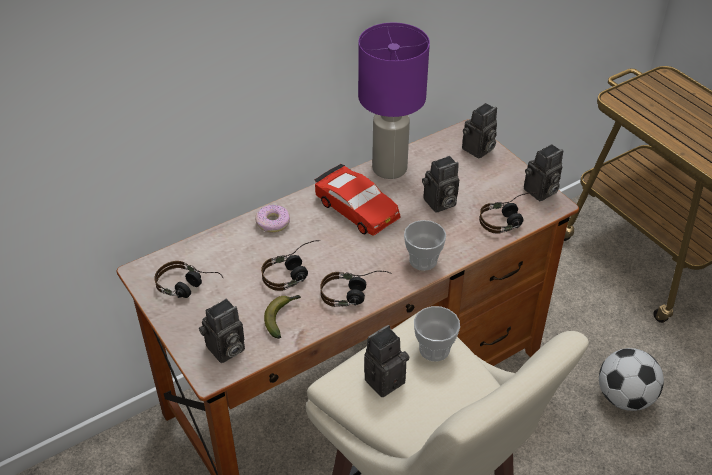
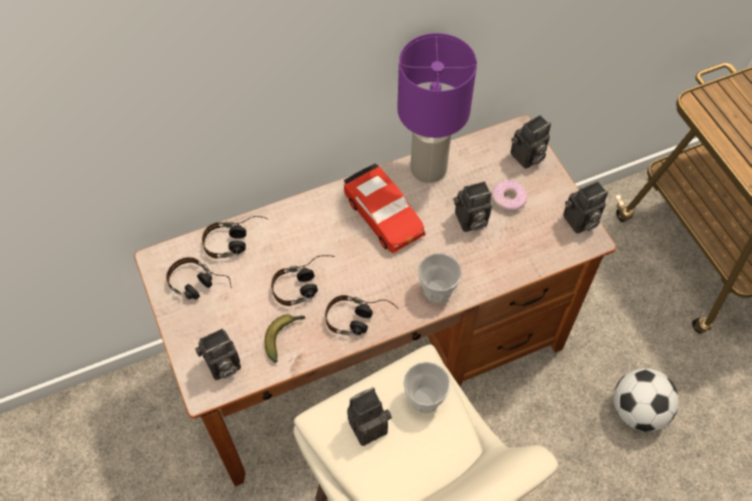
camera: 10 degrees right, 15 degrees up
(273, 223) = (296, 220): donut -> donut (508, 199)
(509, 219) = (538, 252): headphones -> headphones (237, 241)

